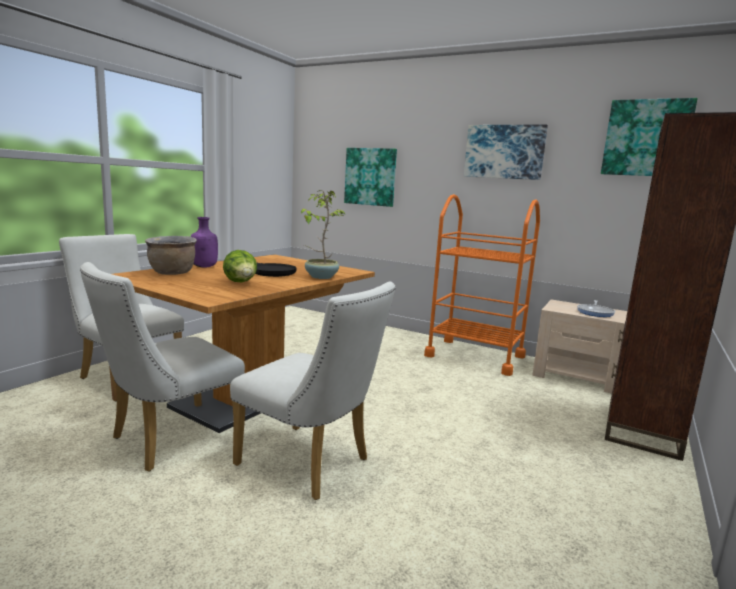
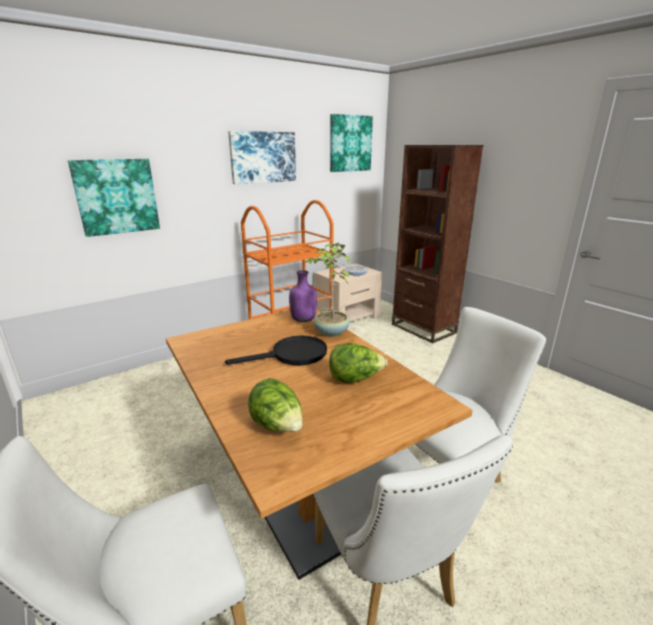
camera: 65 degrees left, 10 degrees up
(172, 273) = (277, 426): brown cooking pot -> lettuce
(205, 267) = (236, 396): purple bottle -> purple bottle (303, 320)

